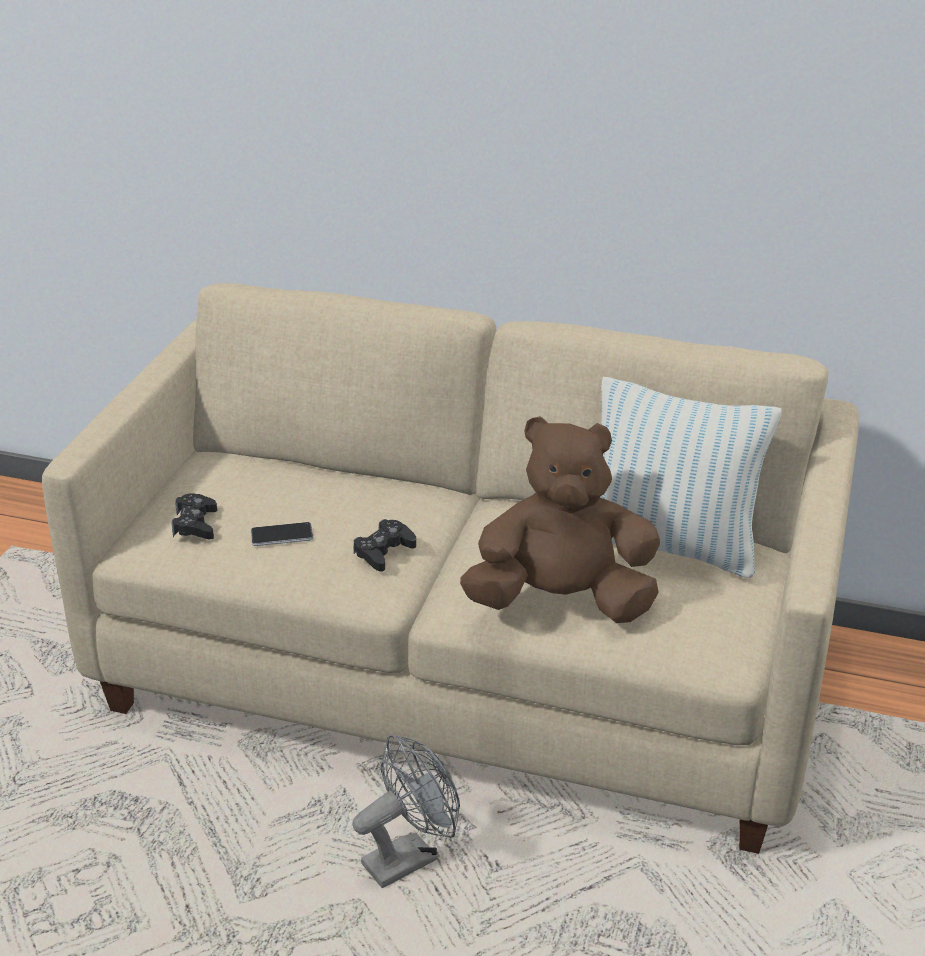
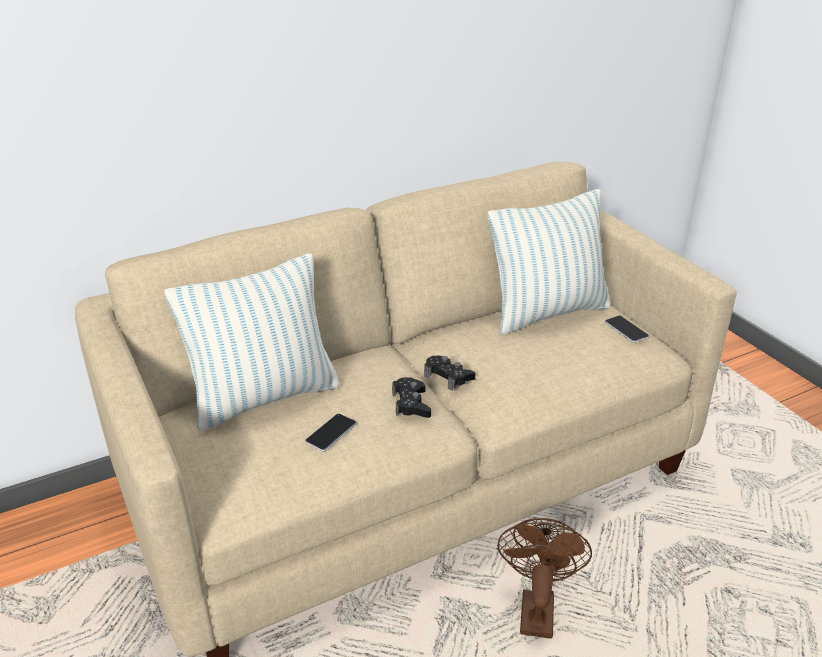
camera: 45 degrees left, 0 degrees up
(195, 524) = (255, 463): black game controller -> black game controller (448, 377)
(281, 477) = (264, 397): none -> pillow
(409, 856) = (536, 607): grey fan -> brown fan
(562, 602) = (551, 372): brown plush toy -> none
(726, 611) = (626, 330): none -> phone

